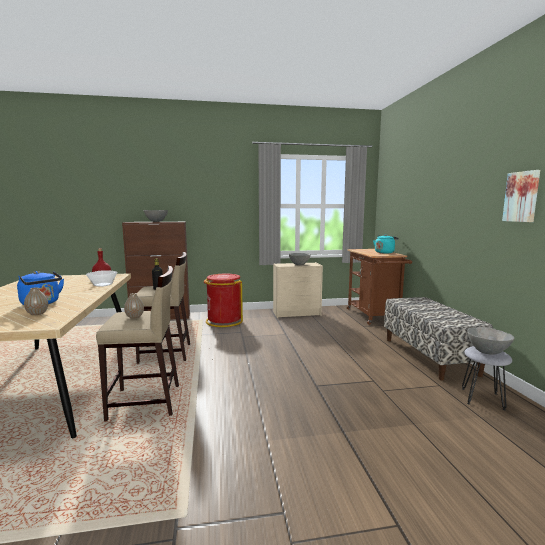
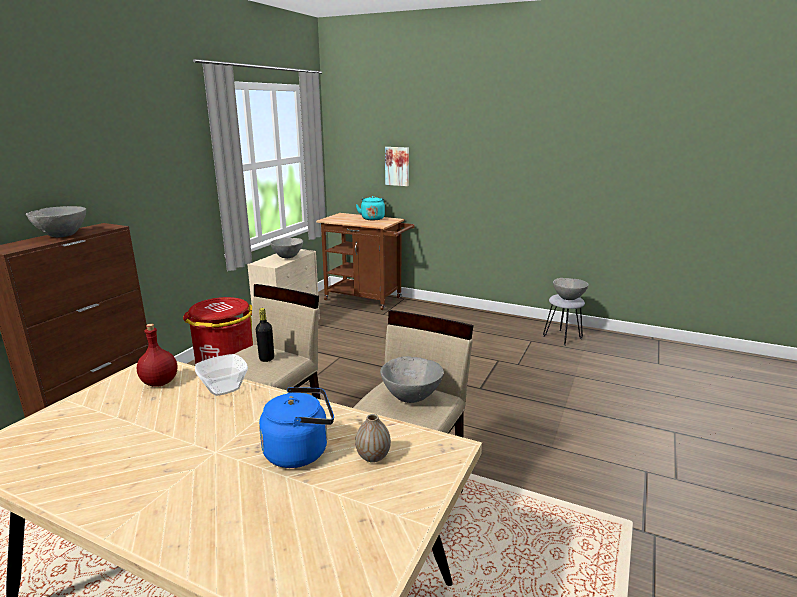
camera: 55 degrees left, 10 degrees up
(134, 317) = (411, 397): vase -> grey bowl
(429, 356) = (481, 320): bench -> none
(522, 196) = (560, 160): picture -> picture (397, 166)

